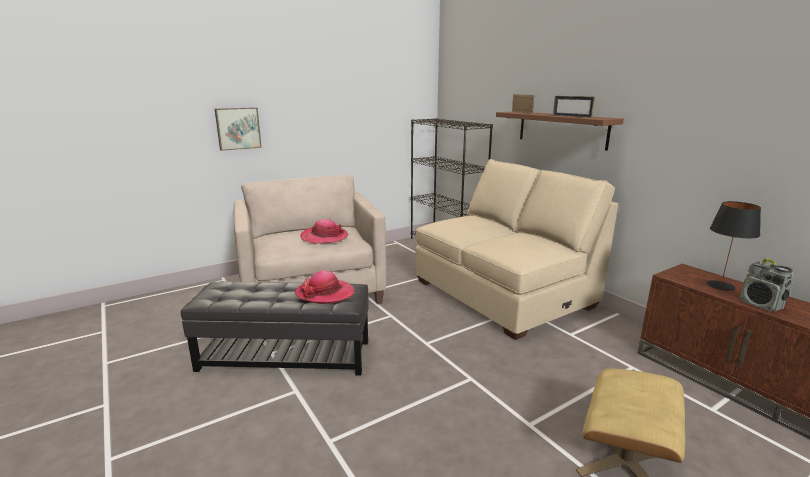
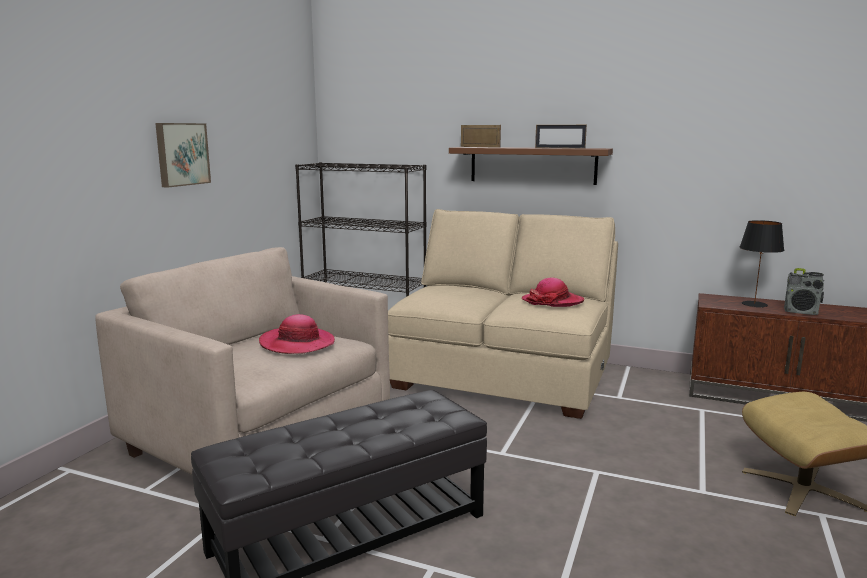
camera: 35 degrees left, 5 degrees down
(238, 128) = (76, 184): picture -> picture (181, 154)
(325, 294) = (409, 413): hat -> hat (552, 301)

